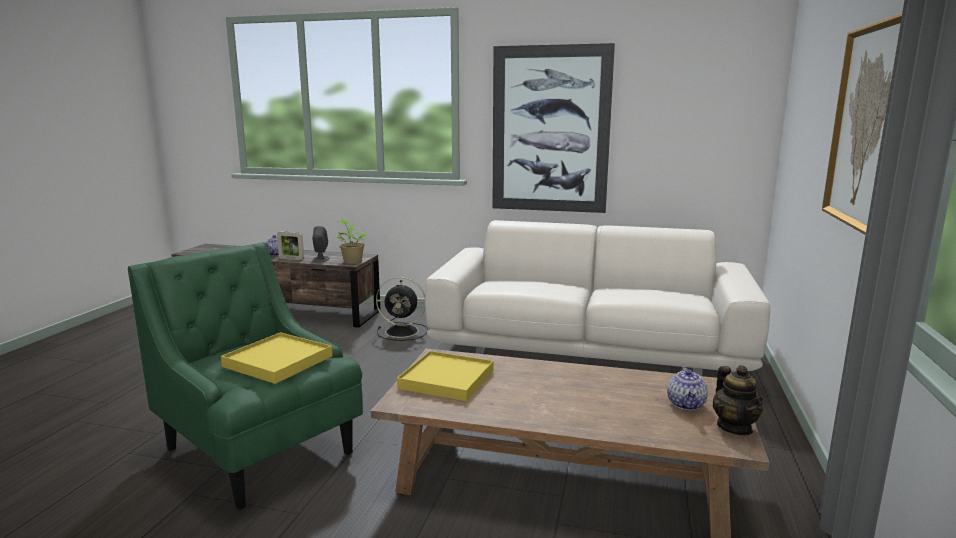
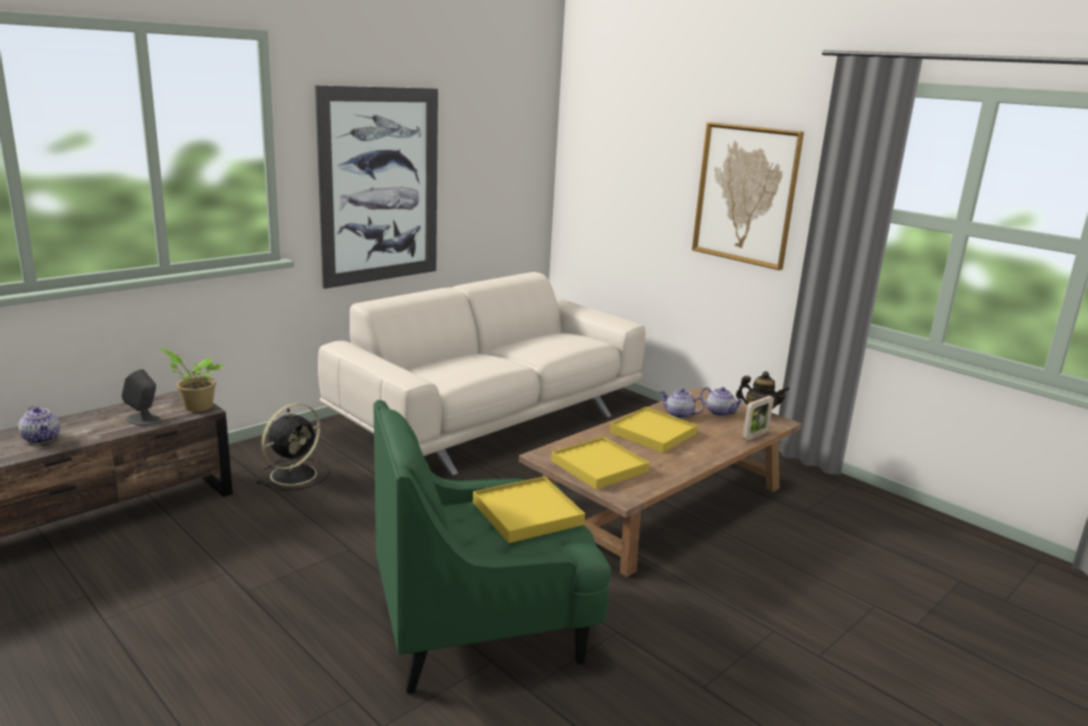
camera: 60 degrees left, 5 degrees up
(291, 259) = (95, 435): picture frame -> picture frame (755, 435)
(561, 384) = (653, 433): none -> yellow tray
(634, 386) = (679, 414): none -> teapot

